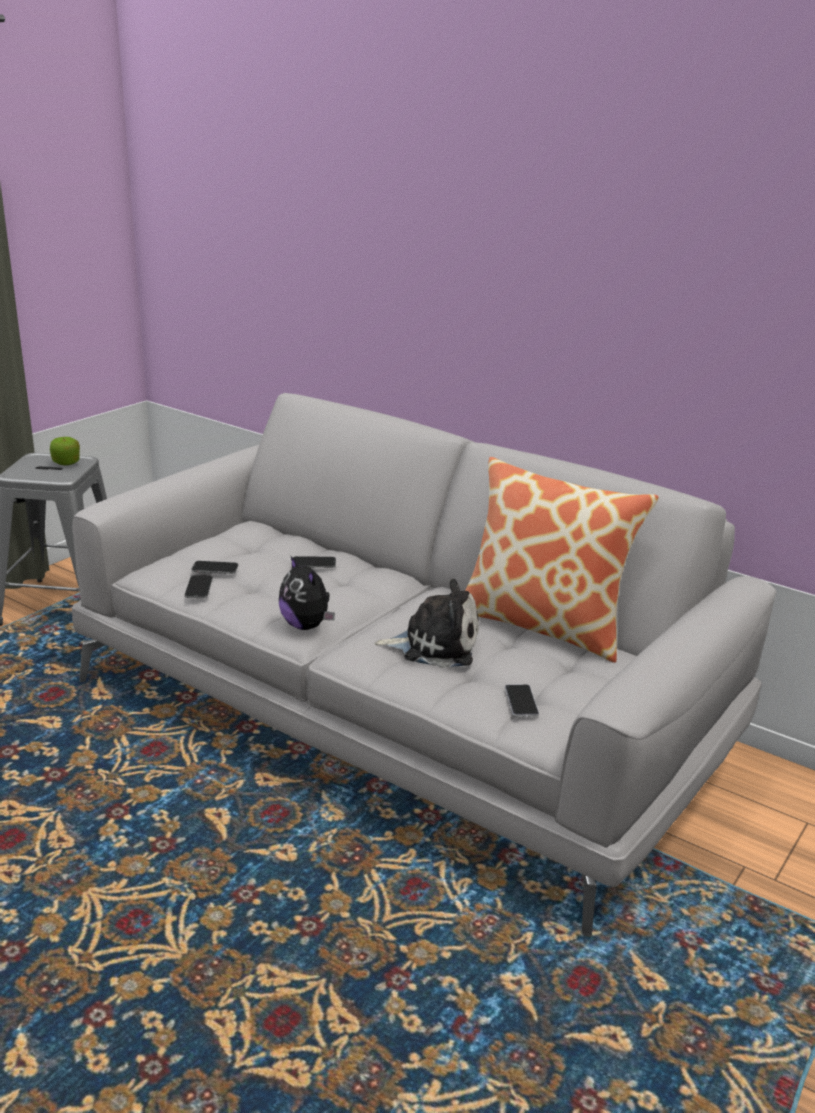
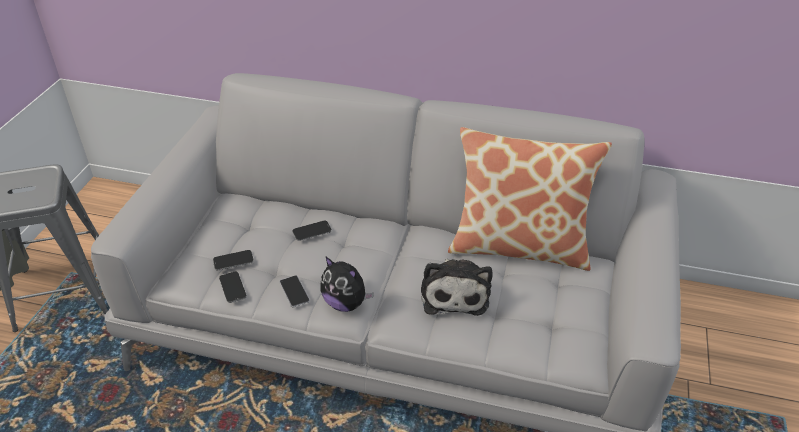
camera: 20 degrees left, 15 degrees up
(66, 463) = (35, 179): apple -> none
(435, 645) = (454, 293): plush toy -> plush toy turned 105 degrees clockwise
(521, 701) = (549, 333): phone -> phone (294, 292)

